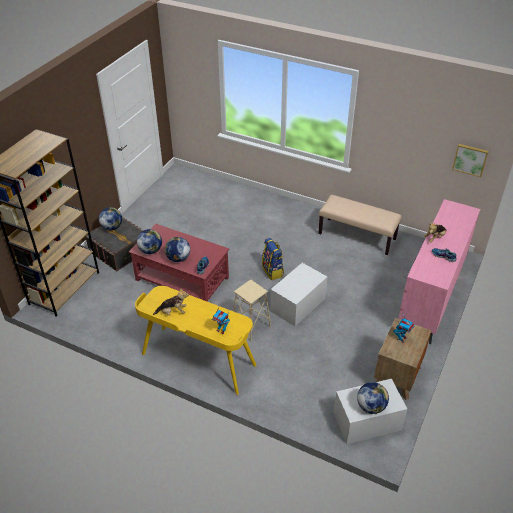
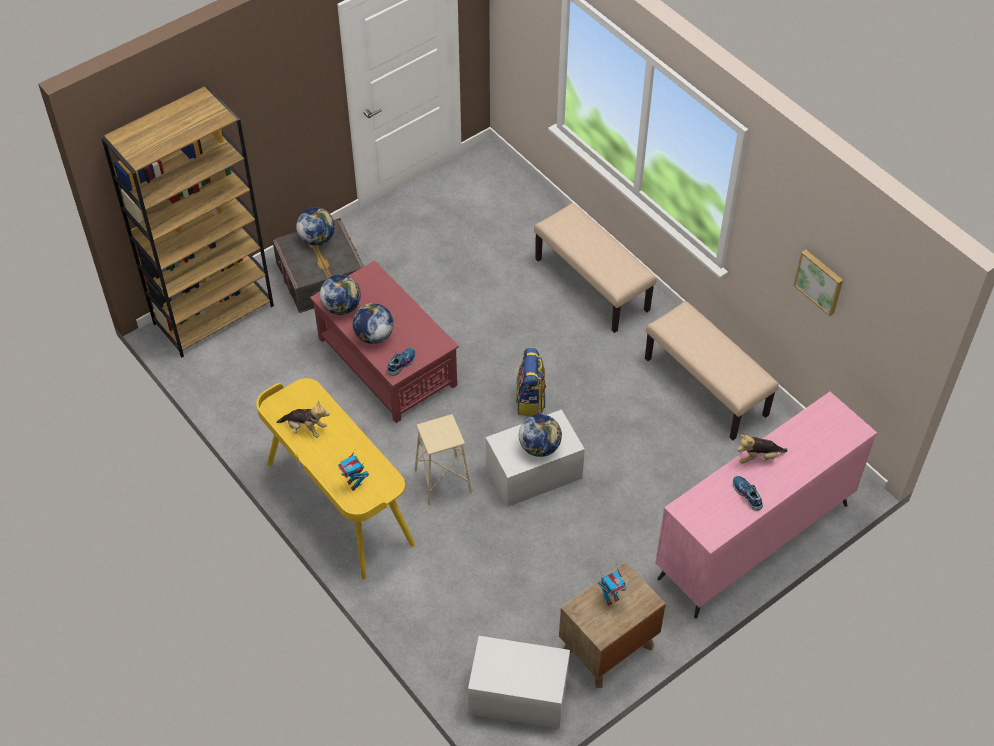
camera: 25 degrees right, 10 degrees up
(269, 210) = (592, 284): none -> beige bench
(371, 406) = (512, 678): globe -> globe (539, 447)
(470, 159) = (888, 344): picture -> picture (820, 281)

